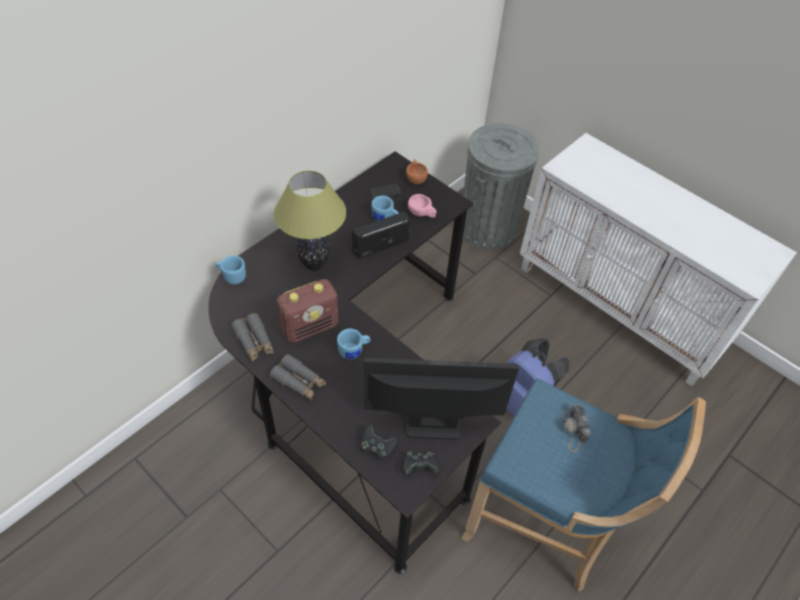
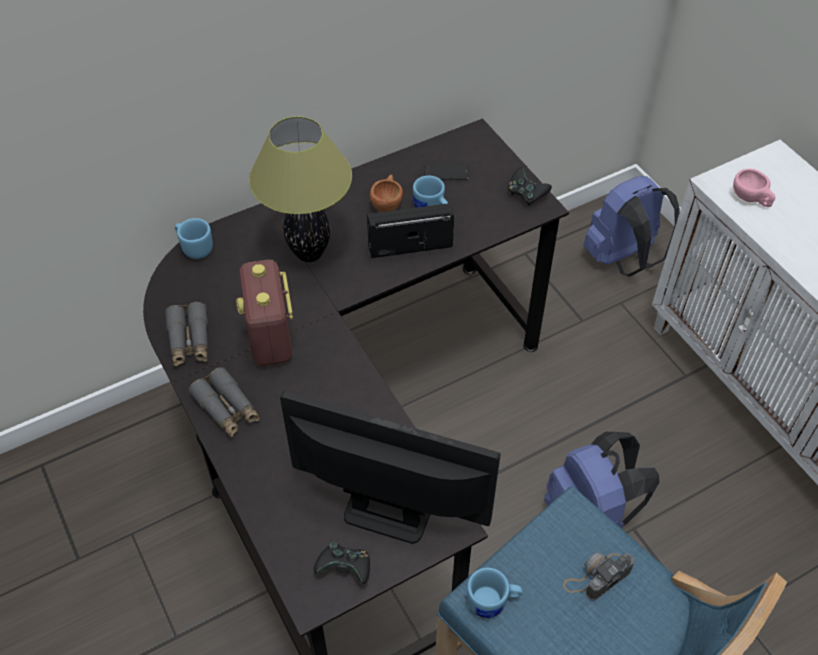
camera: 20 degrees right, 0 degrees up
(310, 327) = (271, 338): radio -> radio turned 90 degrees clockwise
(354, 350) = (317, 384): blue mug -> blue mug (493, 602)
(377, 447) = (297, 525): black game controller -> black game controller (526, 194)
(415, 178) = (497, 161): brown cup -> brown cup (387, 203)
(422, 214) = (487, 213): pink cup -> pink cup (751, 199)
(487, 228) = (623, 259): grey trash can -> blue backpack
(573, 430) = (597, 577): camera -> camera turned 45 degrees clockwise

